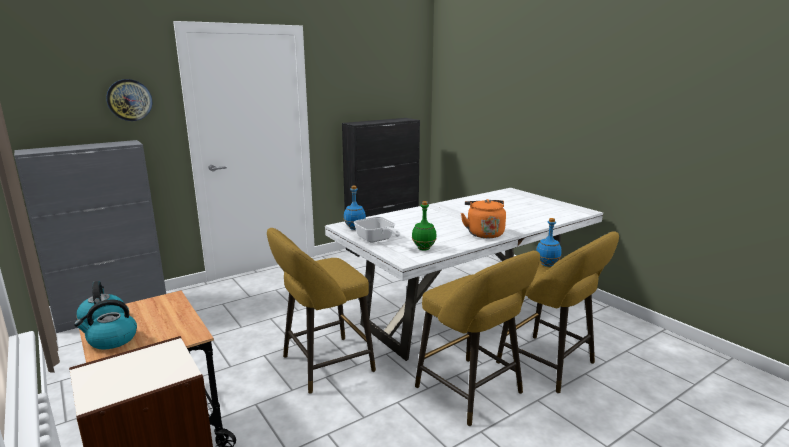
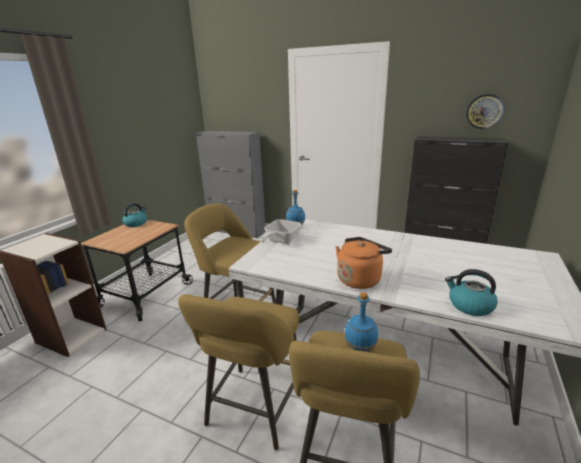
camera: 60 degrees right, 5 degrees up
(112, 340) = (114, 234): kettle -> kettle (469, 305)
(129, 100) = (259, 105): wall clock -> wall clock (484, 111)
(424, 249) = (281, 263): green bottle -> none

